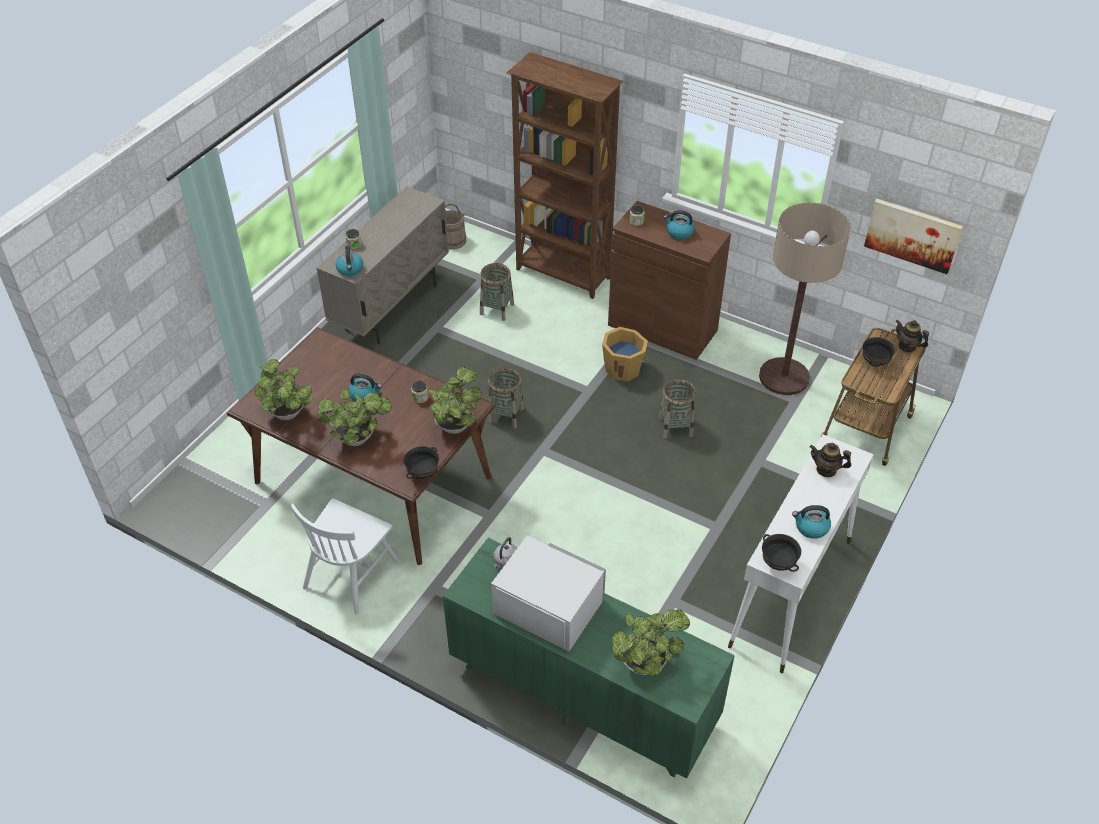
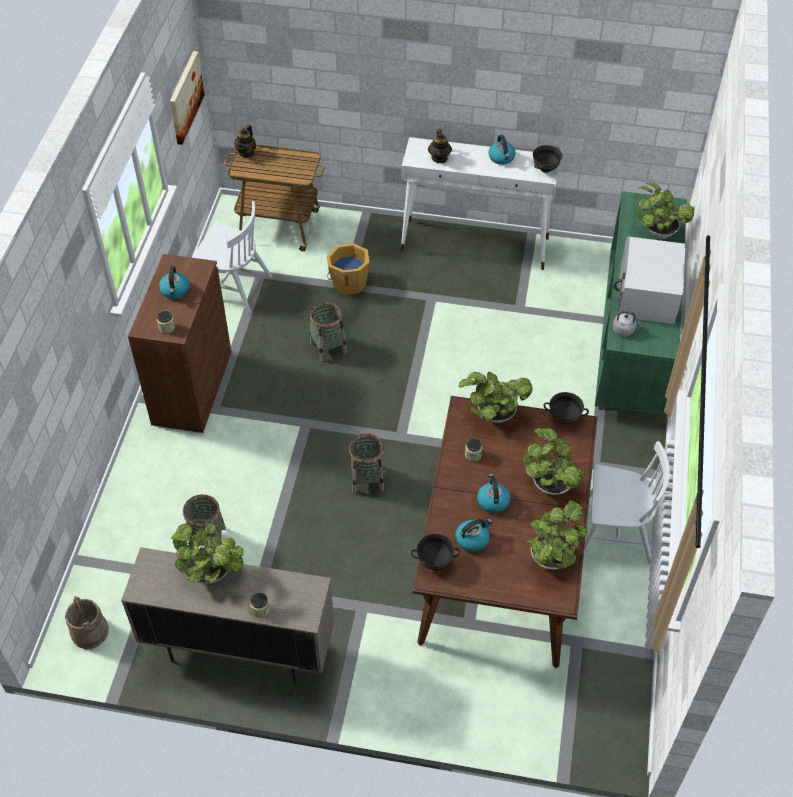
camera: 110 degrees left, 5 degrees up
(350, 269) = (307, 593): kettle -> kettle (472, 539)
(398, 228) = (213, 574): none -> potted plant
(563, 275) = (128, 495): brown bookcase -> none
(623, 368) = (264, 403): orange bucket -> orange bucket (348, 282)
(783, 377) = (232, 287): floor lamp -> white chair
(875, 362) = (274, 169): black bowl -> black bowl (435, 561)

